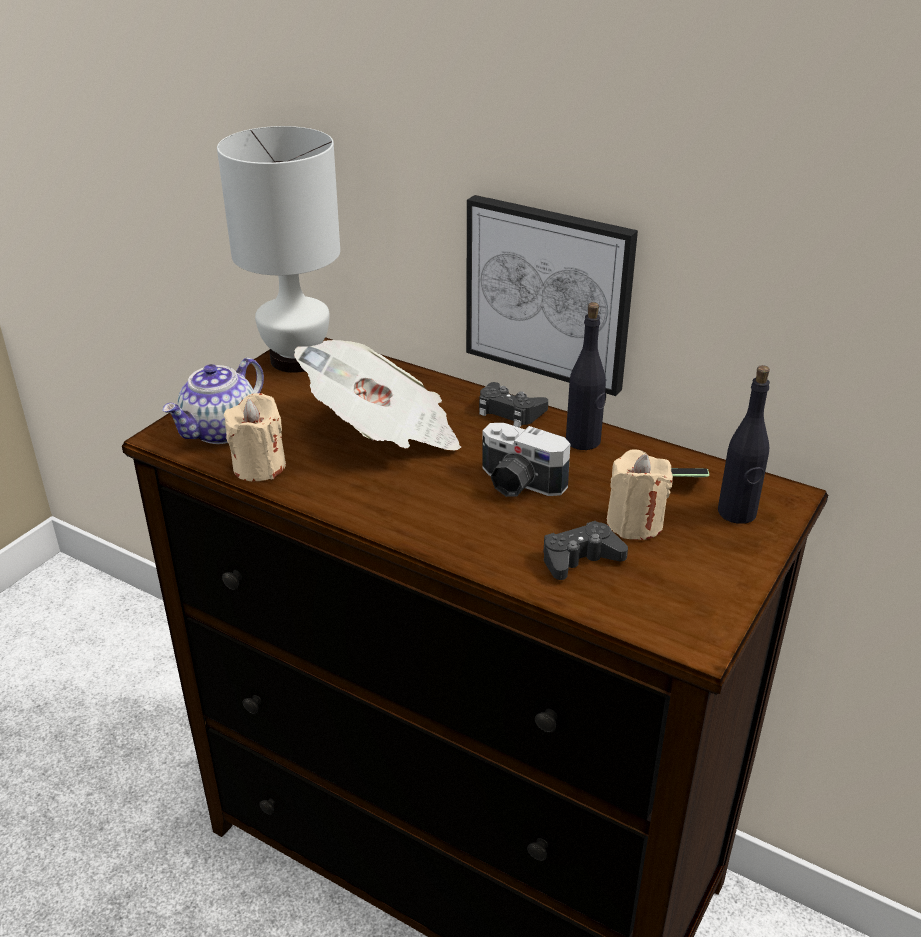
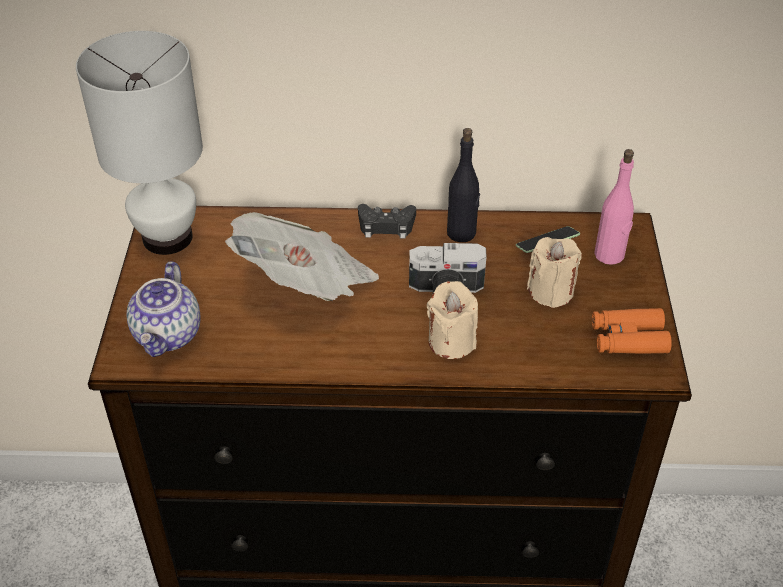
camera: 30 degrees left, 10 degrees up
(259, 467) = (233, 356): beige candle -> beige candle (451, 341)
(549, 293) = (398, 120): picture -> none
(580, 559) = (538, 337): black game controller -> none
(687, 598) = (628, 338): none -> orange binoculars
(737, 513) = (609, 255): black bottle -> pink bottle

